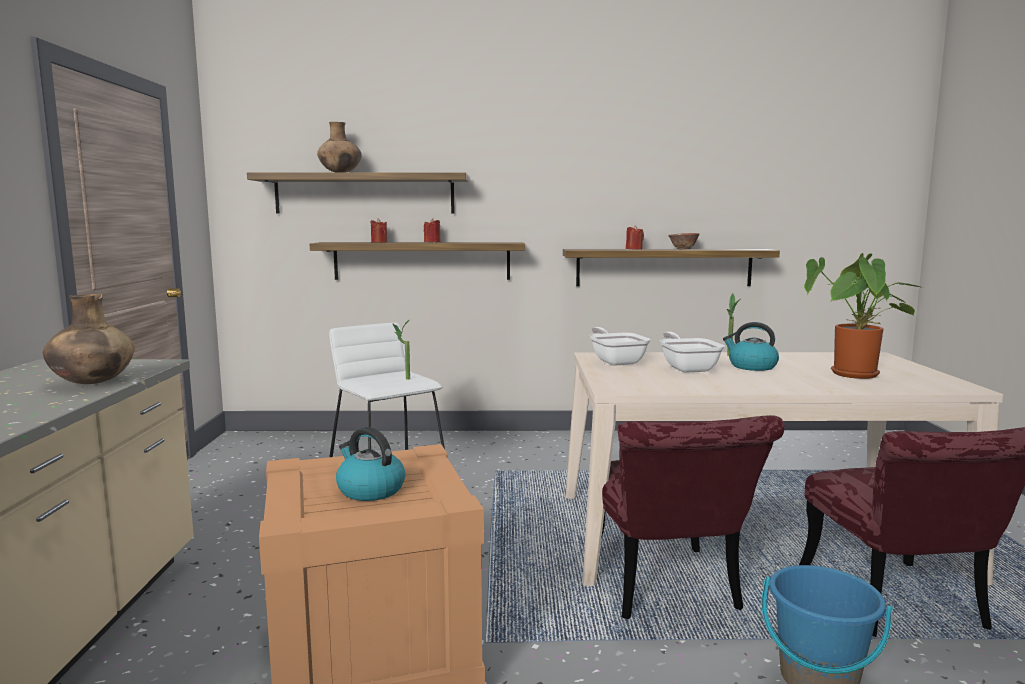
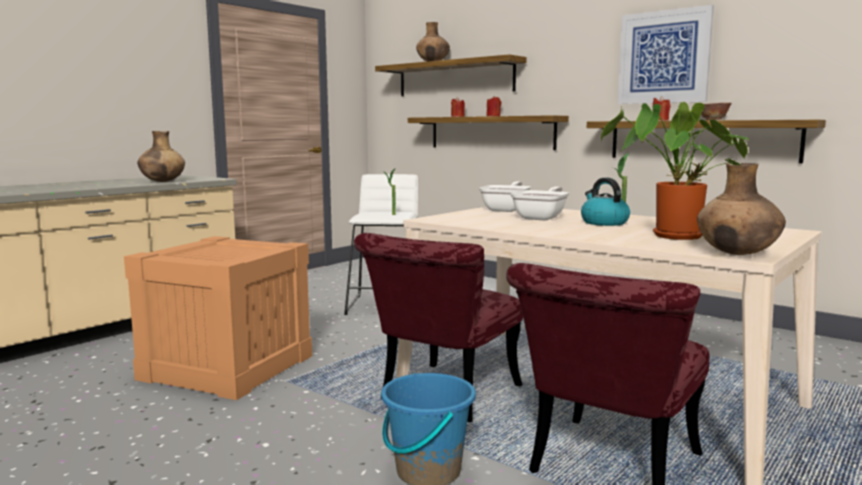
camera: 40 degrees right, 0 degrees up
(370, 490) = (219, 254): kettle -> none
(626, 186) = (663, 57): none -> picture
(953, 387) = (738, 254): none -> brown vase

